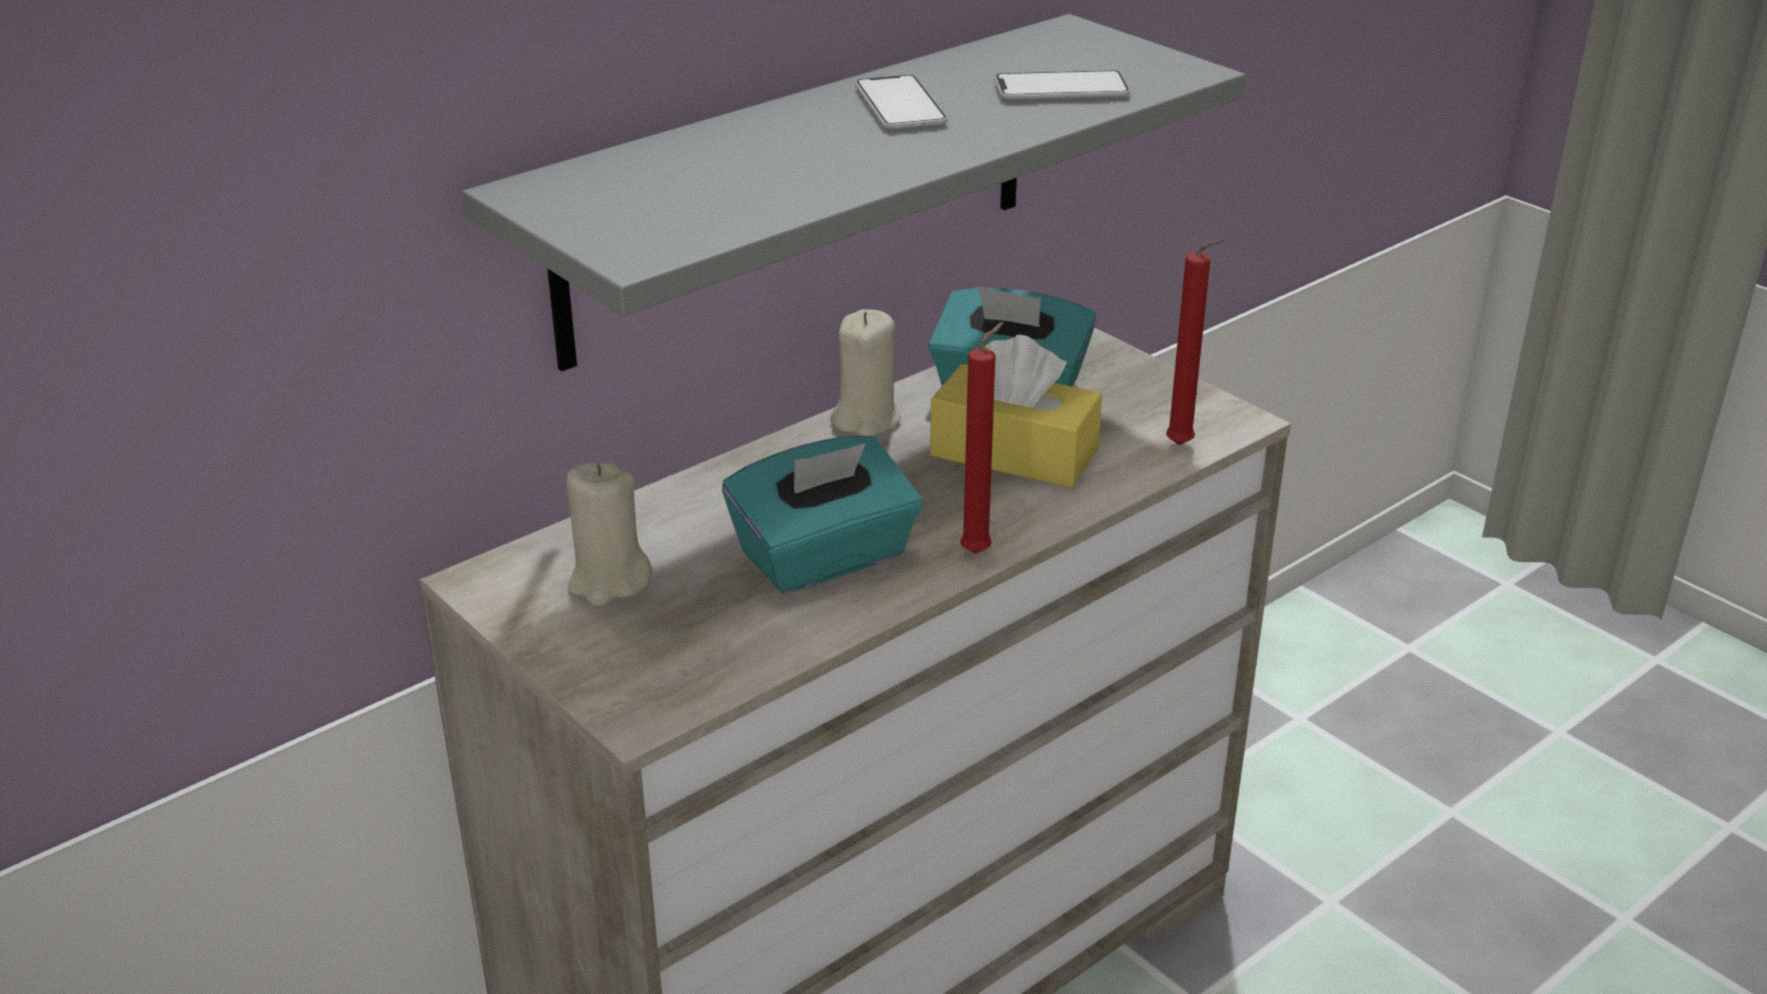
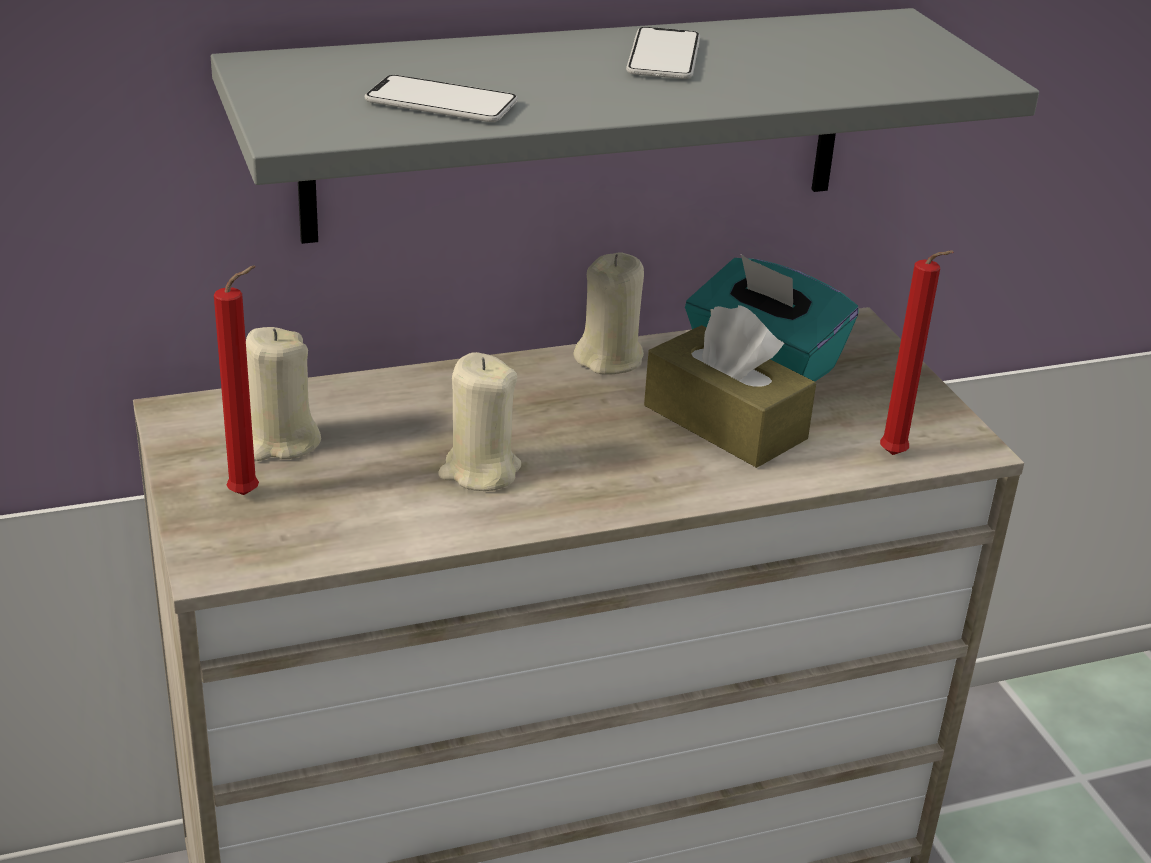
camera: 20 degrees right, 0 degrees up
(824, 558) = (479, 471): turquoise tissue box -> beige candle
(979, 551) = (625, 503): red candle -> red candle (249, 494)
(1014, 453) = (724, 422): yellow tissue box -> brown tissue box
(1061, 89) = (834, 70): phone -> phone (441, 102)

